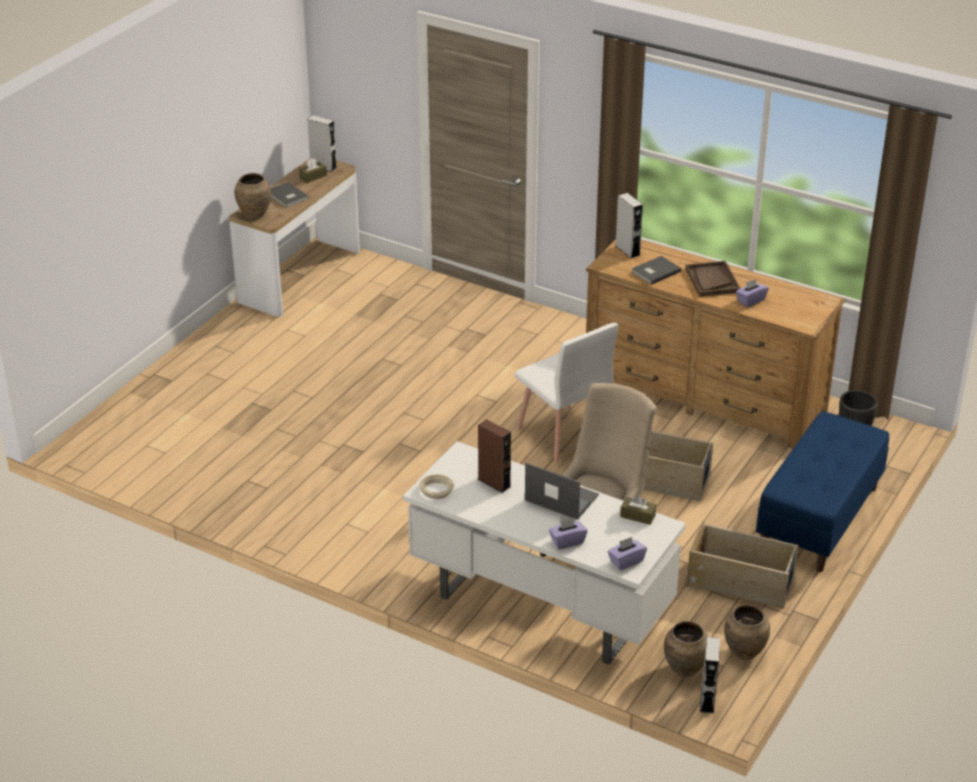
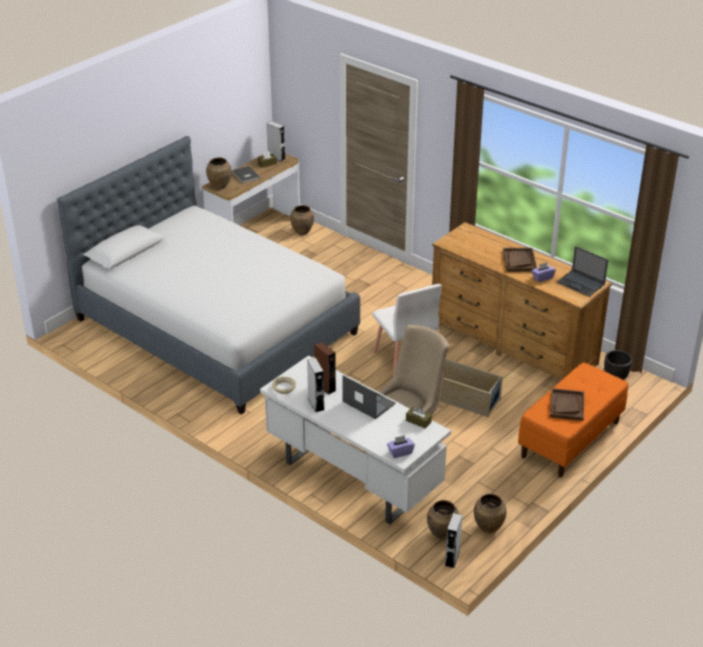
camera: 10 degrees right, 0 degrees up
(283, 415) = (216, 326): none -> bed
(367, 270) = (302, 232): none -> brown vase
(567, 541) = (363, 433): purple tissue box -> none
(627, 250) = (465, 234): grey speaker -> grey speaker (316, 404)
(655, 271) = (480, 250): grey book -> none
(741, 582) = (501, 478): beige storage box -> none
(804, 303) = (581, 283): none -> laptop
(818, 472) = (566, 405): none -> brown tray
(819, 519) = (570, 440): blue bench -> orange bench

